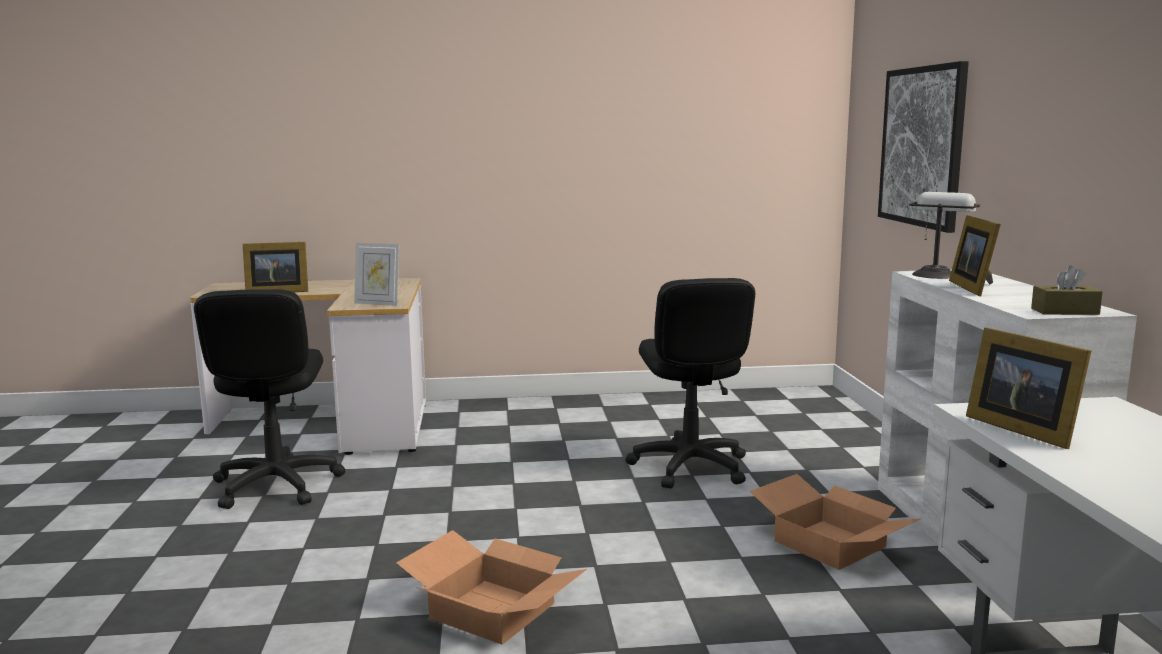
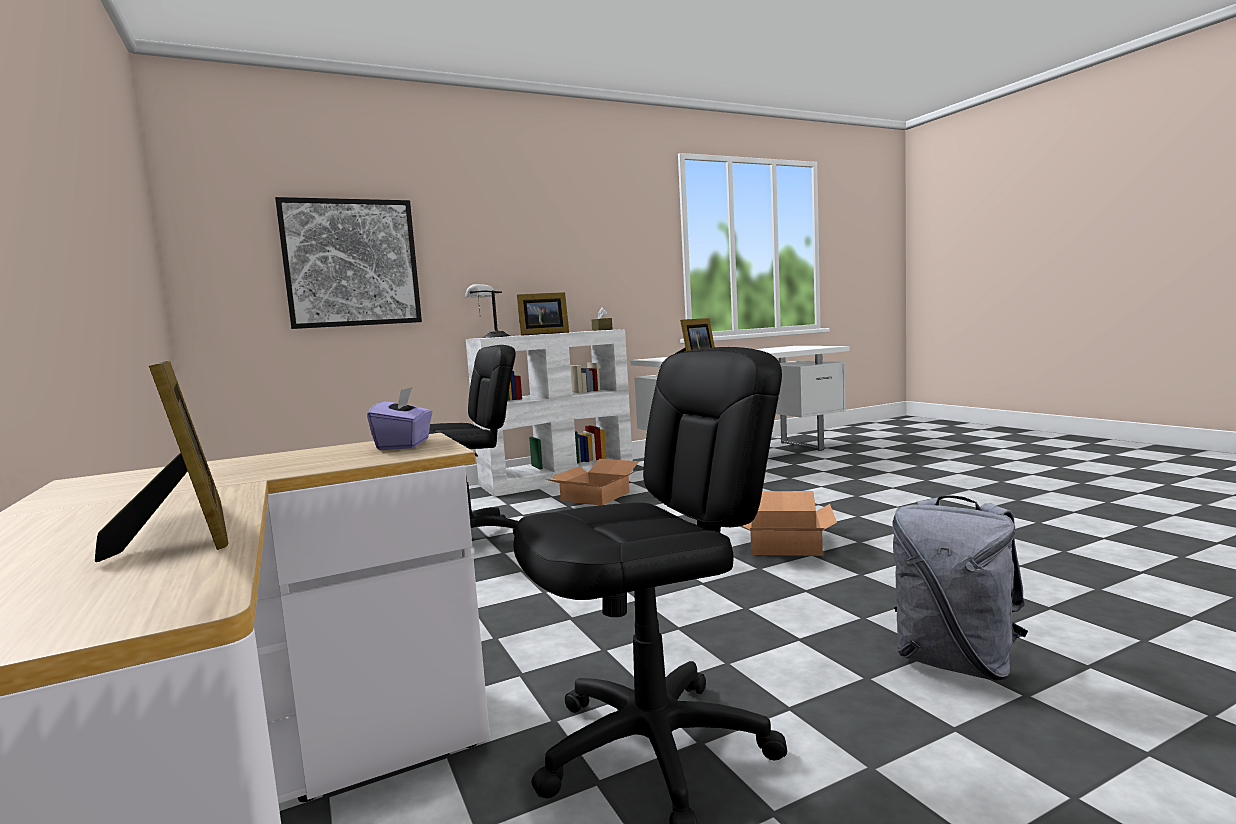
camera: 110 degrees left, 5 degrees down
(187, 588) = (956, 662): none -> grey backpack
(378, 303) = (405, 444): picture frame -> purple tissue box

